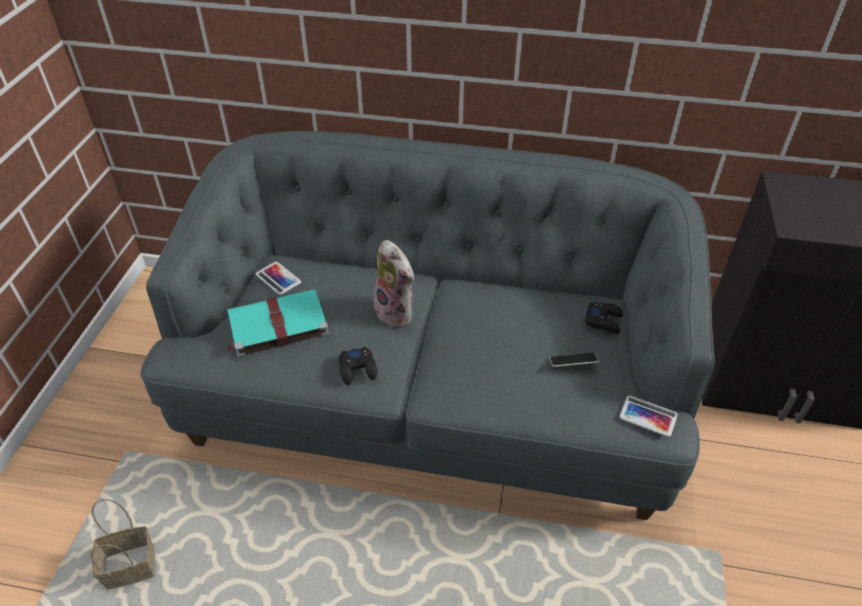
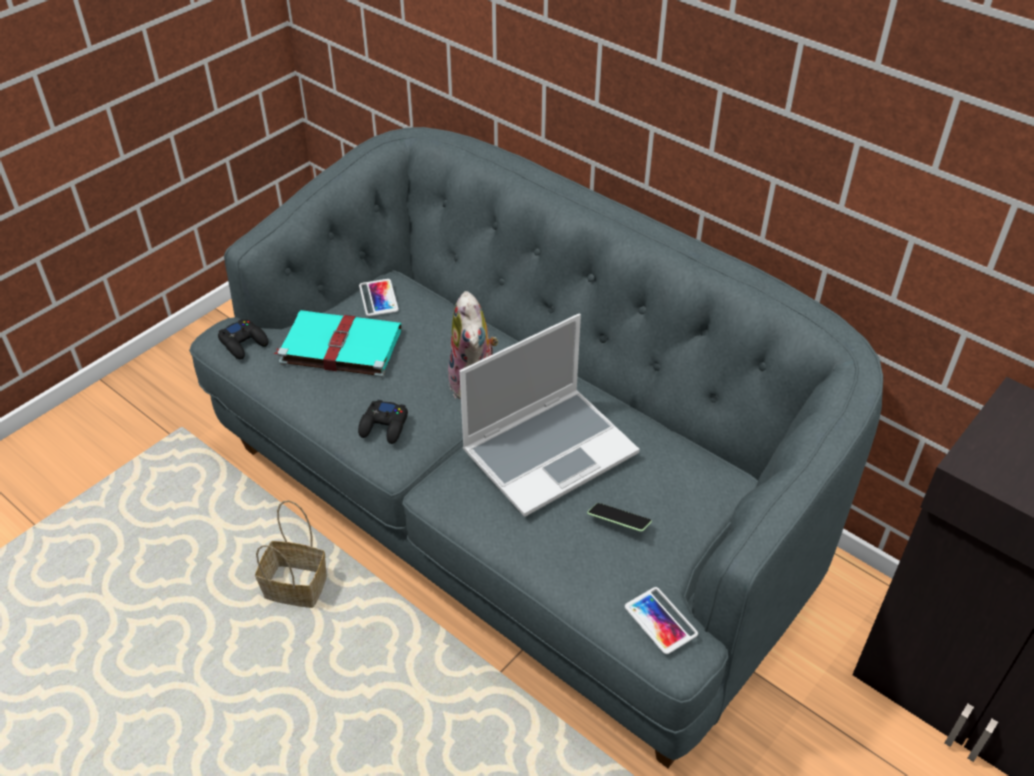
camera: 30 degrees right, 0 degrees up
(129, 569) = (114, 540): basket -> basket (293, 588)
(490, 336) = (550, 451): none -> laptop
(604, 321) = (701, 491): black game controller -> black game controller (244, 343)

